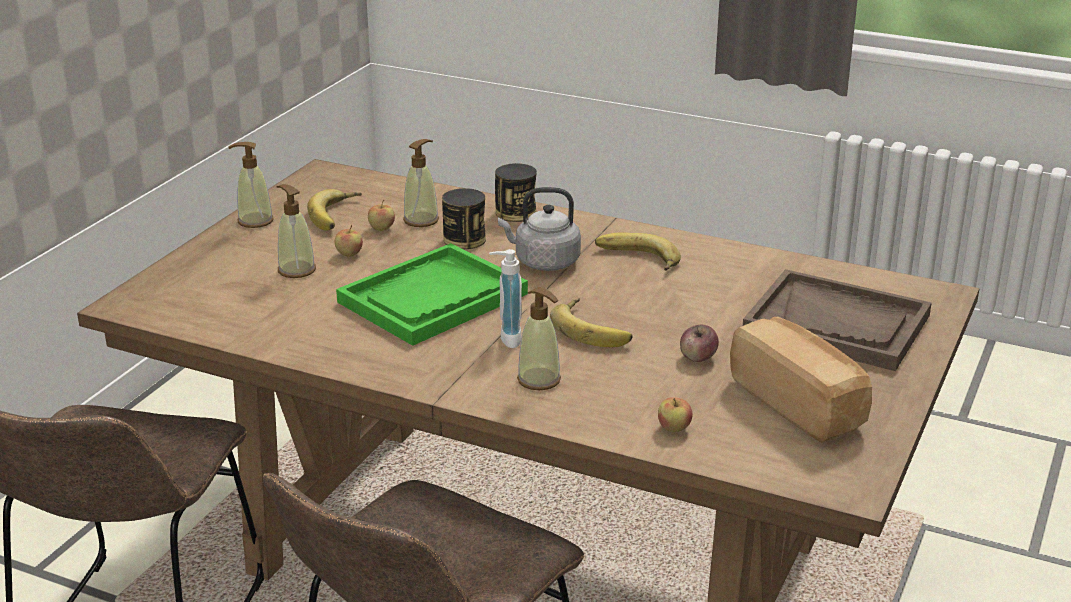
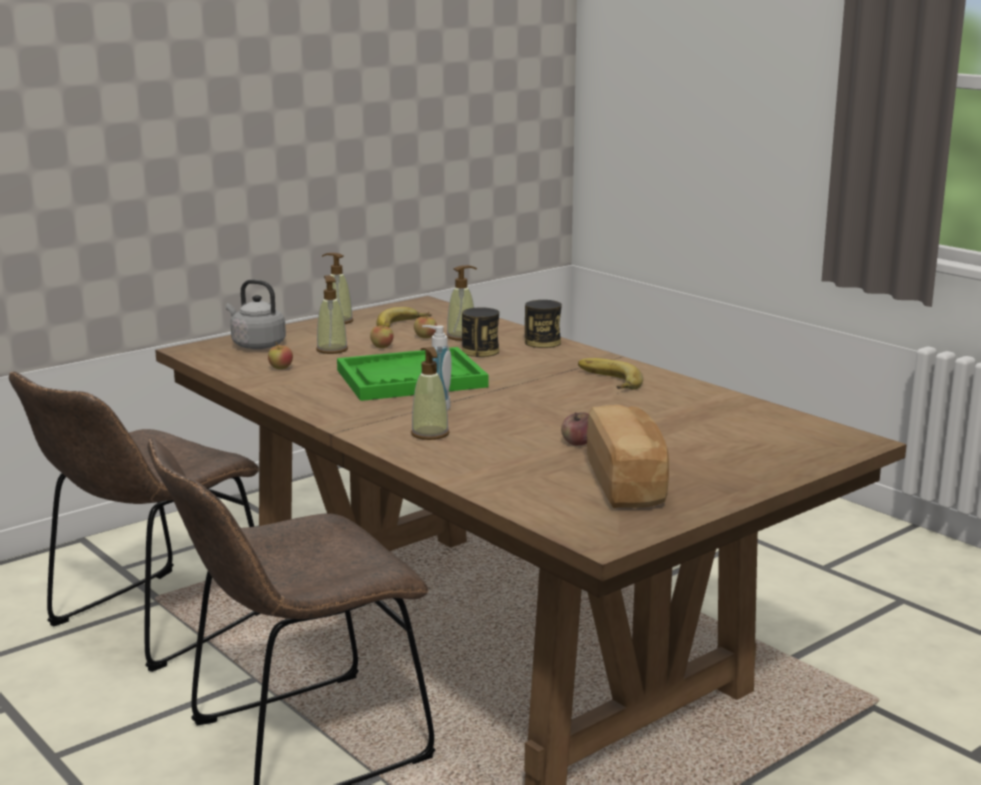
camera: 25 degrees right, 10 degrees down
(543, 262) = (526, 372): grey kettle -> grey kettle (256, 345)
(594, 329) = (514, 414): banana -> none
(674, 428) = (500, 478): apple -> apple (281, 368)
(837, 324) = (732, 444): brown tray -> none

